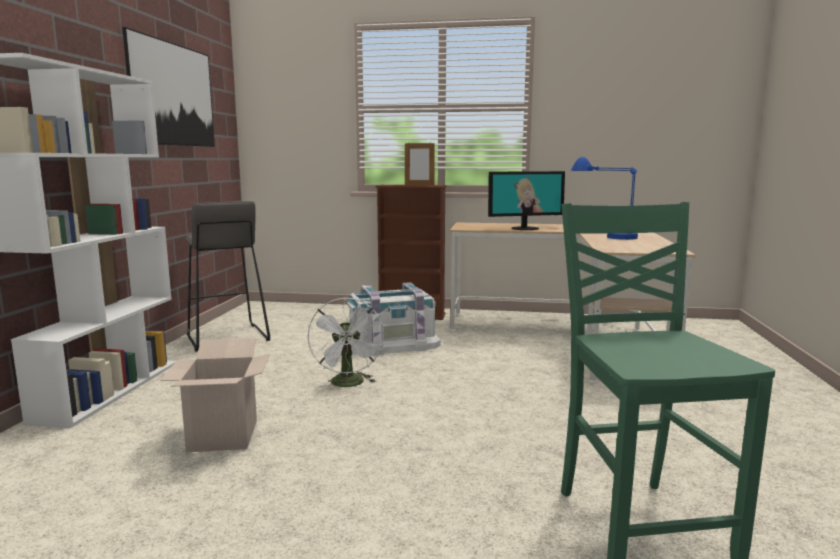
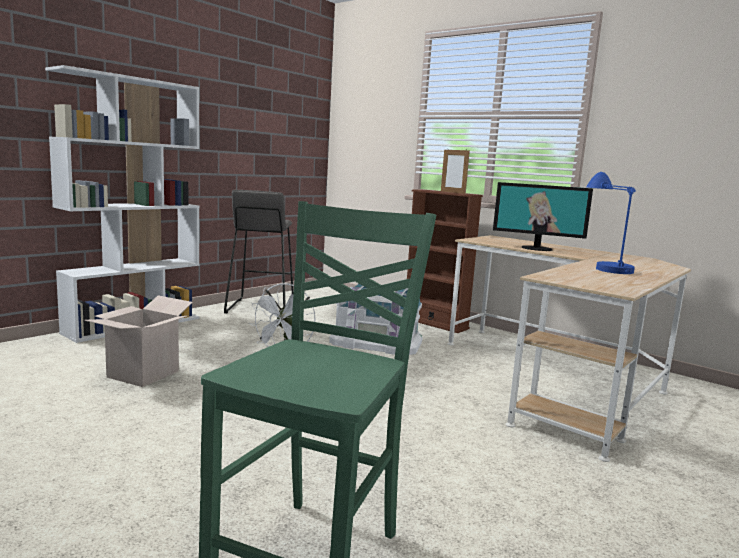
camera: 30 degrees right, 0 degrees up
(173, 94) = (250, 100): picture -> none

